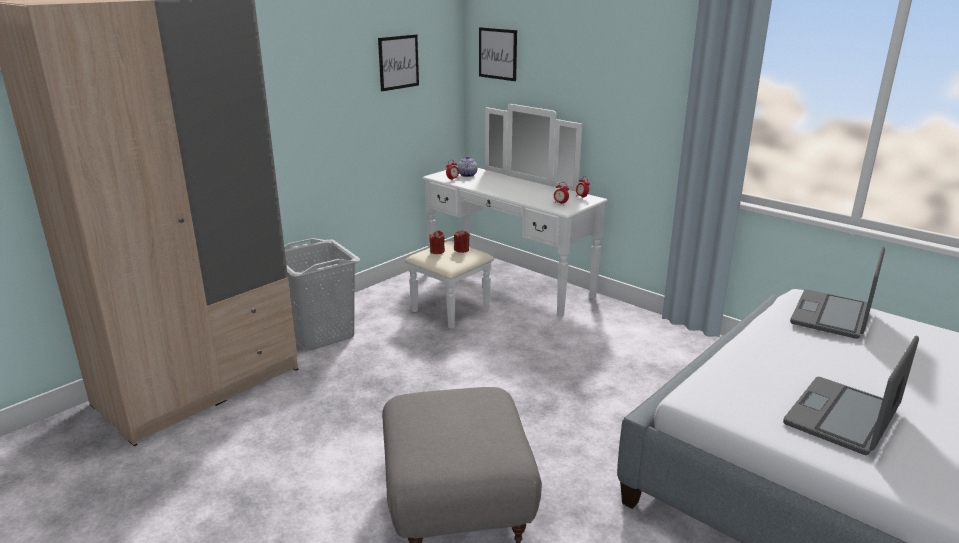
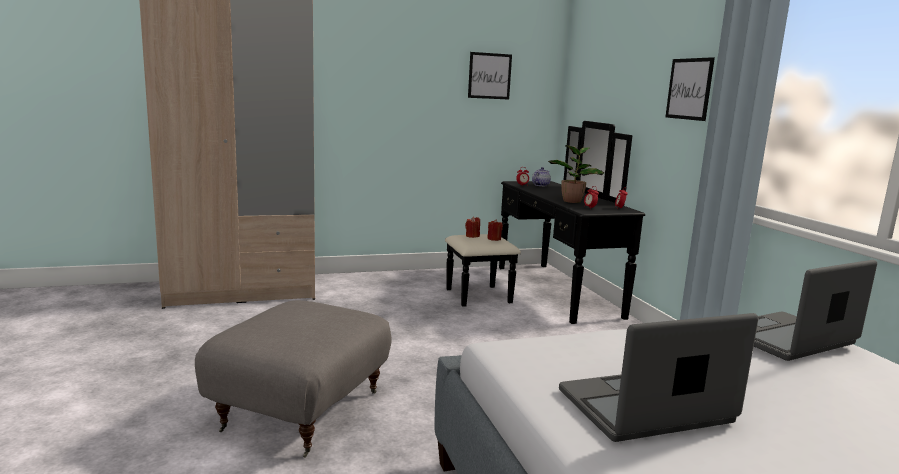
camera: 30 degrees right, 10 degrees down
(322, 334) = (360, 285): grey laundry basket -> none
(496, 288) = (539, 292): white dresser -> black dresser
(497, 54) = (584, 76): picture -> picture (689, 89)
(531, 196) = (572, 201): none -> potted plant

